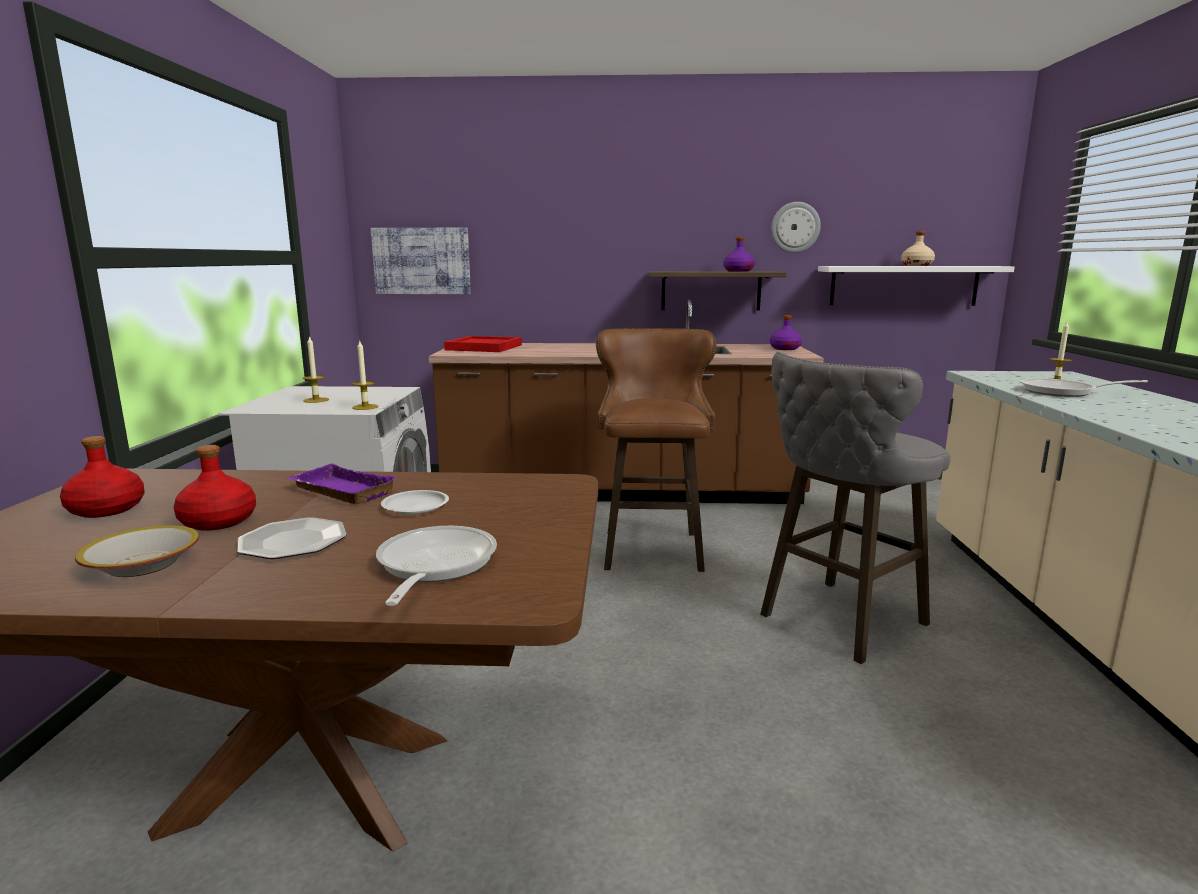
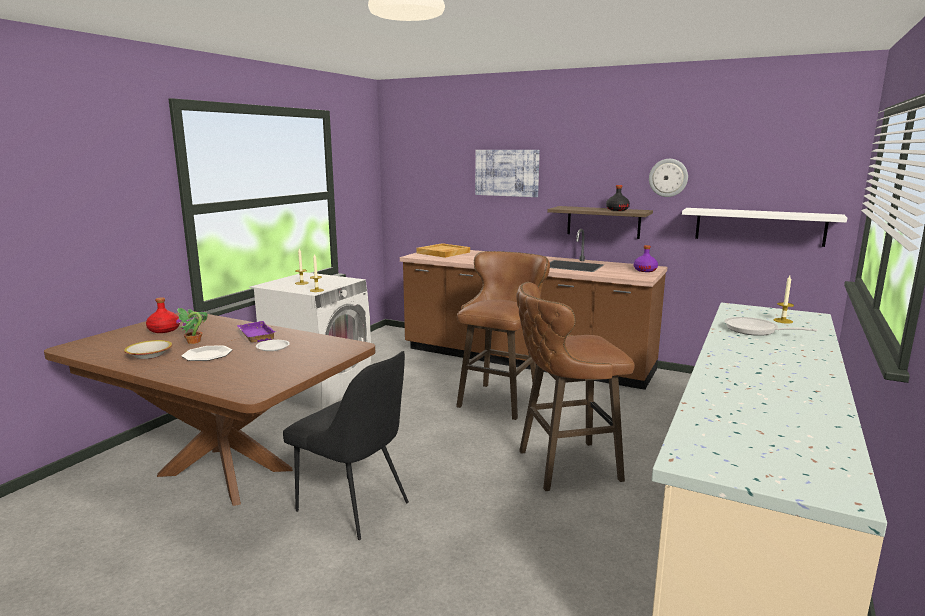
camera: 25 degrees right, 0 degrees up
(219, 522) = (194, 342): red bottle -> potted plant
(422, 261) = (418, 193): picture -> picture (507, 173)
(433, 567) = (239, 374): frying pan -> none
(484, 347) = (443, 252): red tray -> beige tray
(626, 775) = (354, 506): none -> black chair
(738, 271) = (617, 210): purple bottle -> black bottle
(838, 621) = (564, 466): grey stool -> brown stool
(916, 265) = (763, 212): beige bottle -> none

